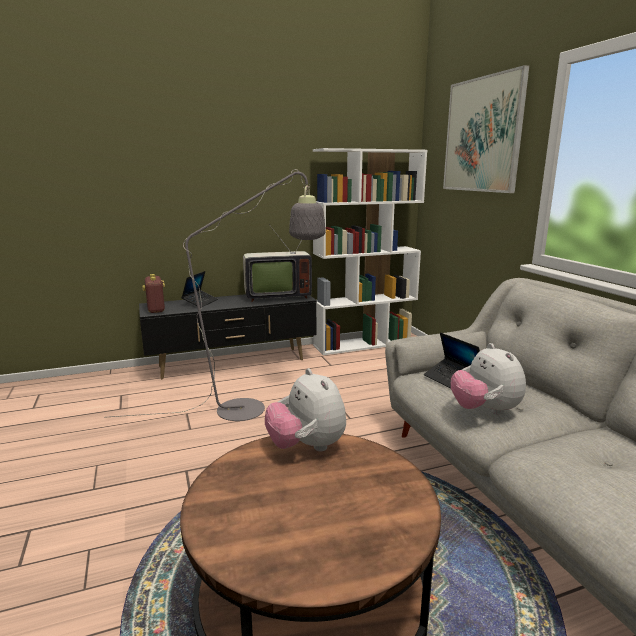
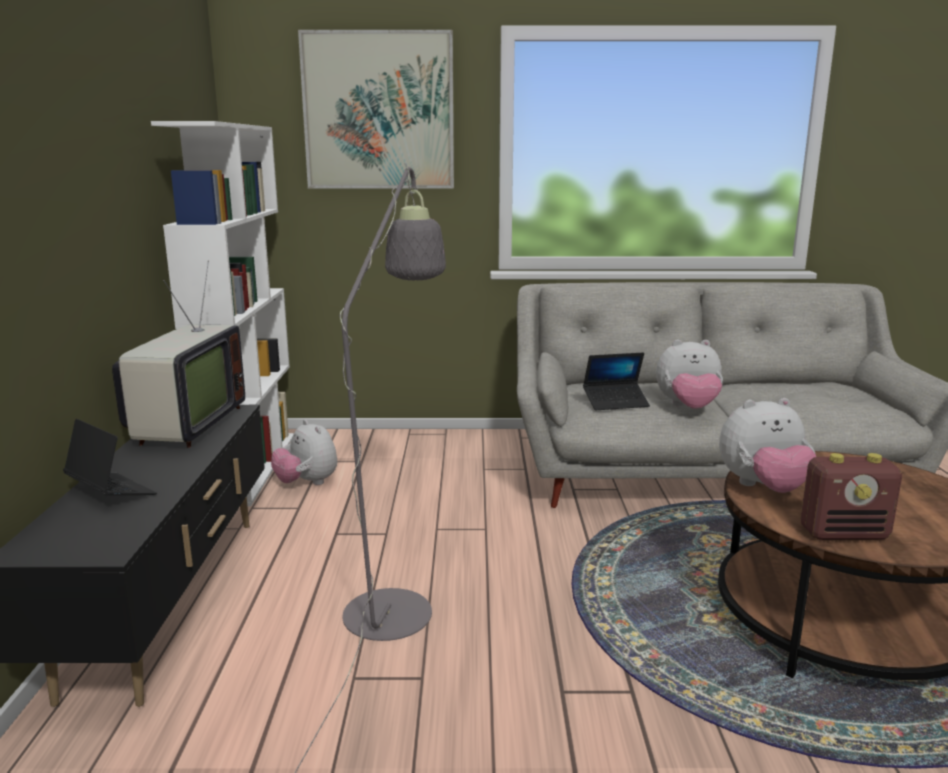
camera: 70 degrees left, 0 degrees up
(156, 309) = (89, 543): radio -> radio (844, 534)
(360, 360) = (307, 483): none -> plush toy

